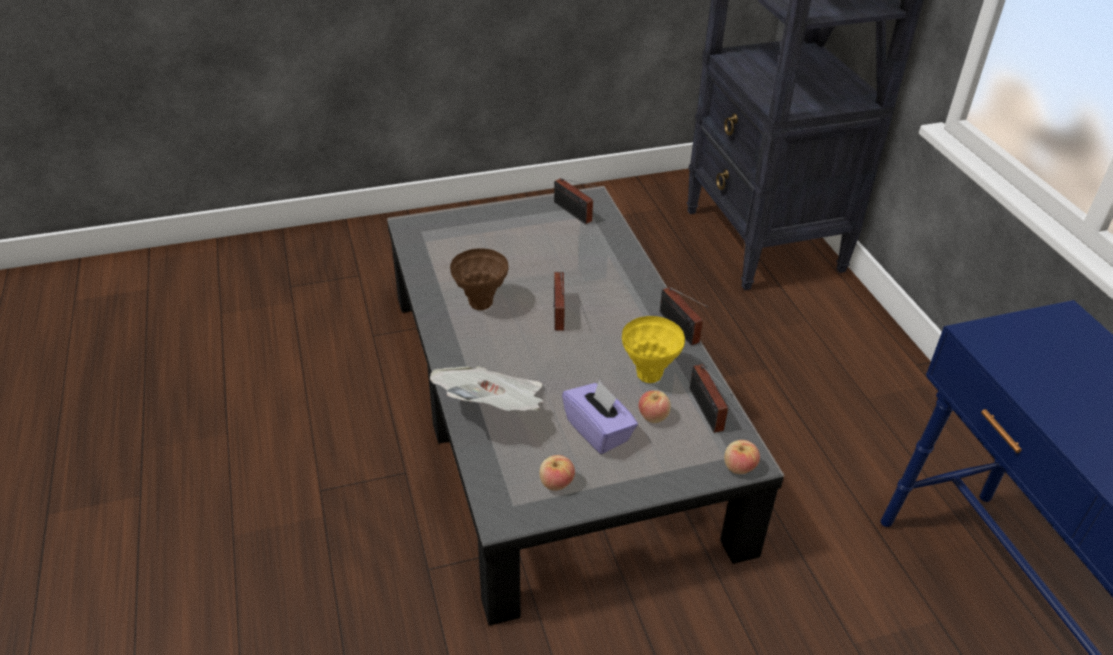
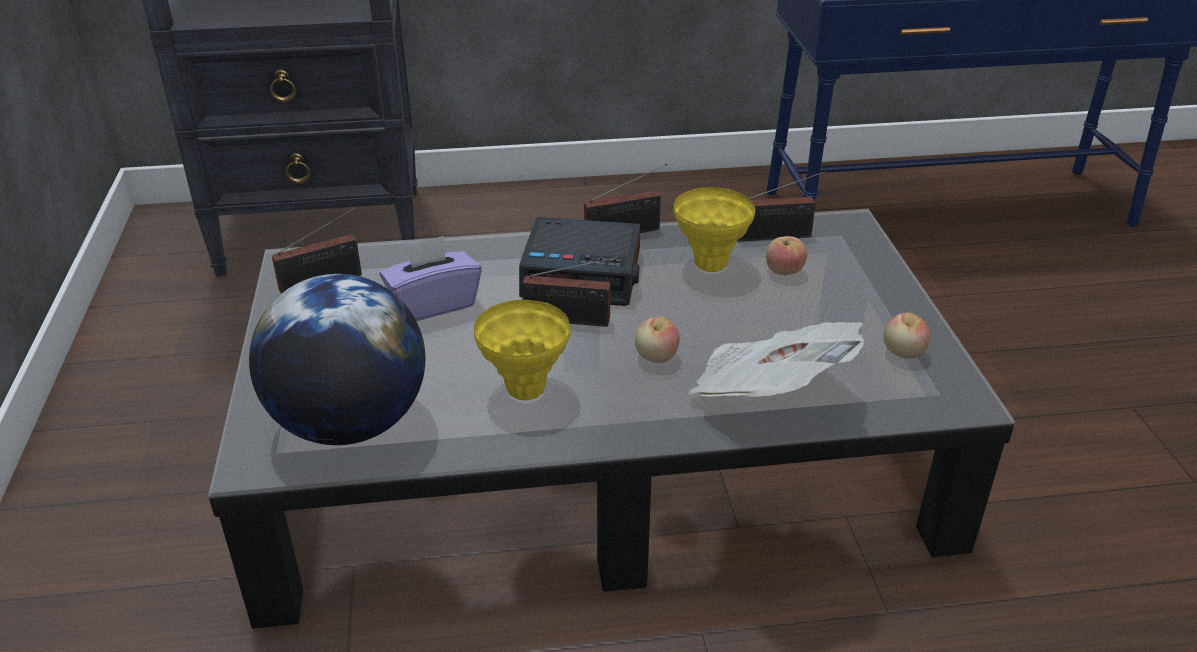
camera: 80 degrees left, 5 degrees down
(442, 247) = (350, 424): none -> globe
(480, 303) = (525, 390): brown vase -> yellow vase
(598, 431) = (809, 312): purple tissue box -> purple tissue box (433, 304)
(616, 313) = (583, 273): none -> alarm clock
(739, 467) = (862, 230): apple -> apple (656, 356)

